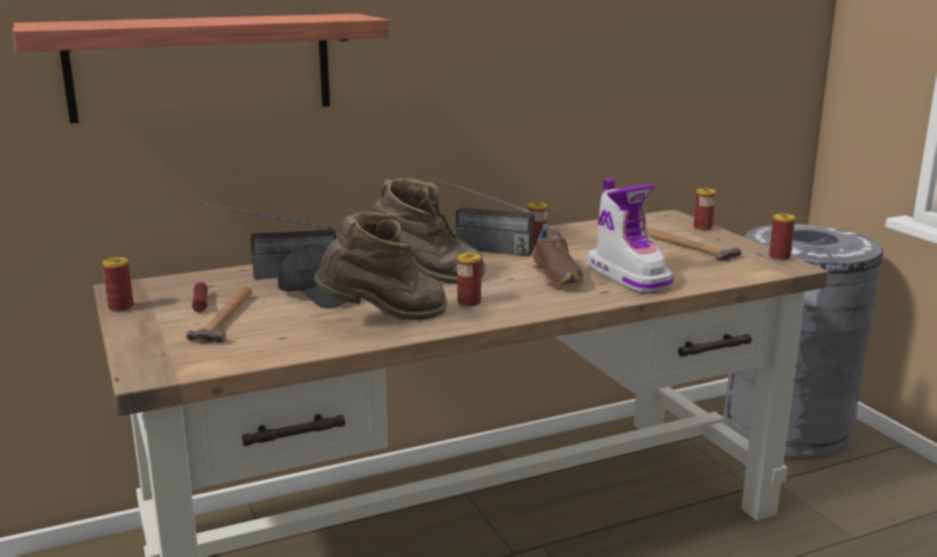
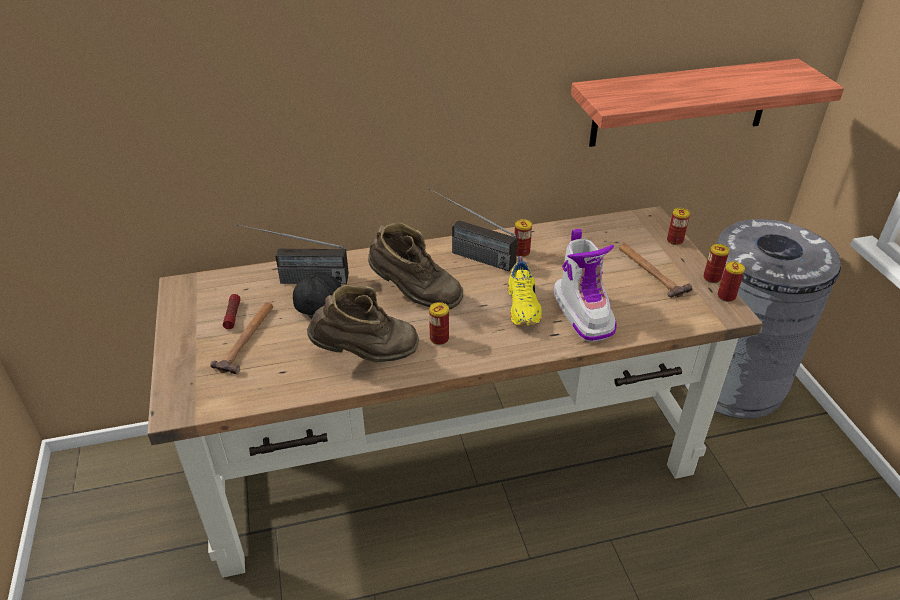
camera: 10 degrees right, 20 degrees up
(121, 308) = (173, 314): can -> can (711, 278)
(201, 66) = (231, 113): shelf -> shelf (681, 103)
(558, 276) = (524, 306): brown shoe -> yellow shoe

